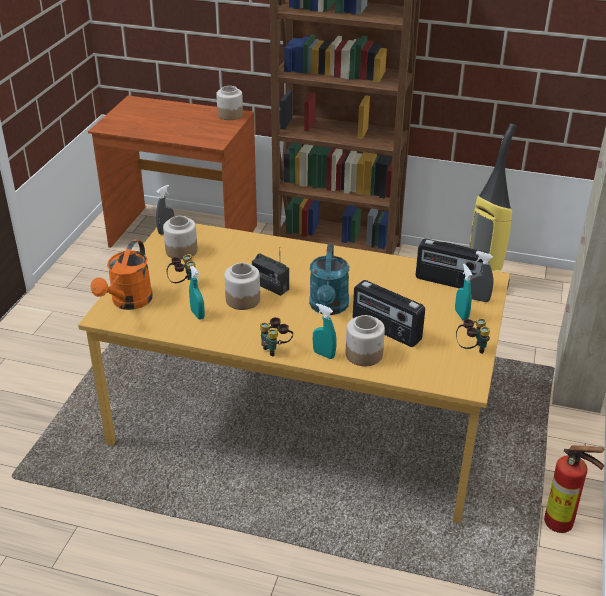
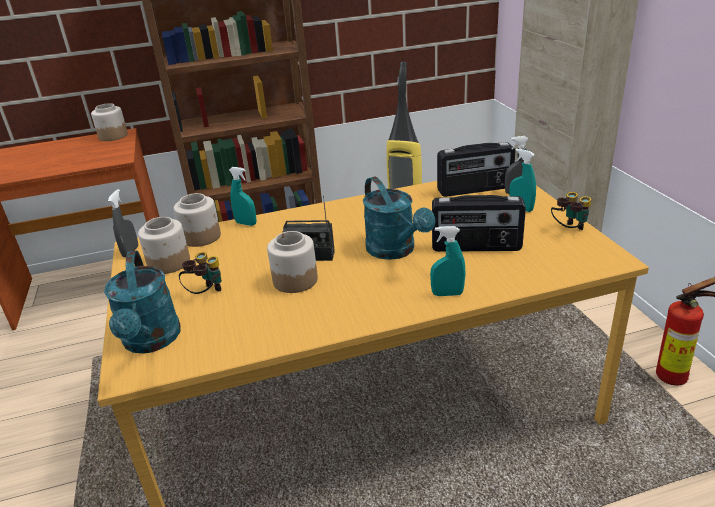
camera: 30 degrees left, 5 degrees down
(128, 302) = (151, 341): orange watering can -> turquoise watering can
(197, 314) = (258, 317): turquoise spray bottle -> turquoise spray bottle (246, 223)
(276, 348) = (390, 311): binoculars -> none
(364, 354) = (486, 276): jar -> jar (201, 237)

